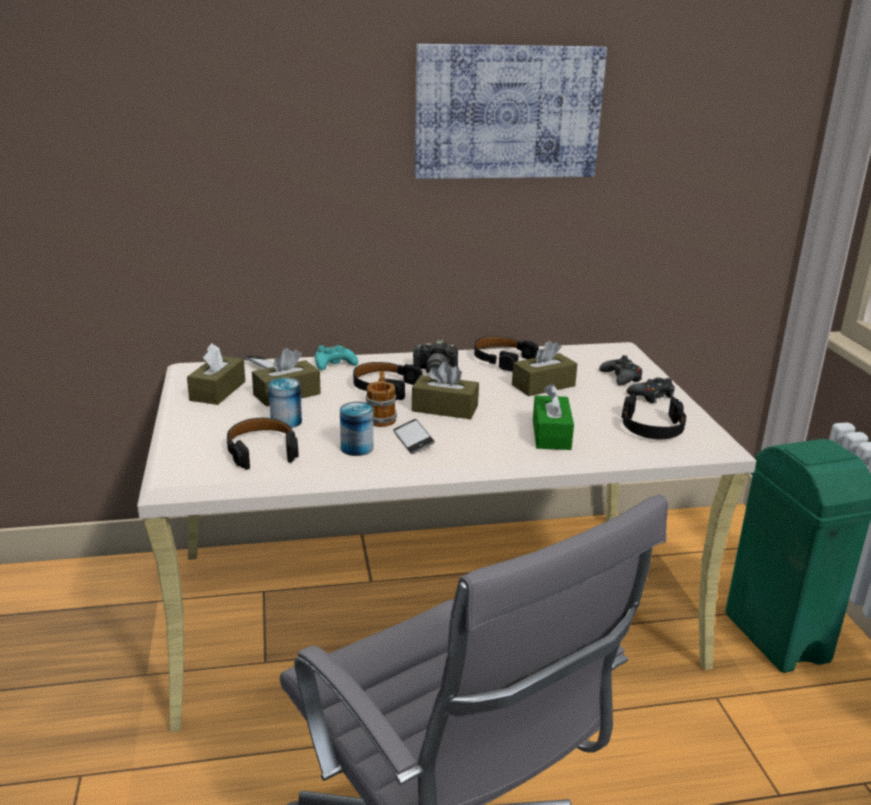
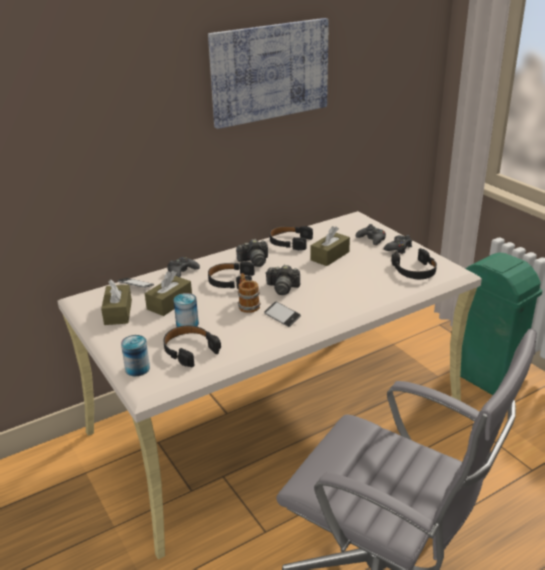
camera: 20 degrees left, 5 degrees up
(334, 364) = (182, 271): turquoise game controller -> black game controller
(357, 448) = (250, 331): can -> can (137, 368)
(445, 408) = (282, 288): brown tissue box -> camera
(551, 434) = (361, 290): green tissue box -> none

